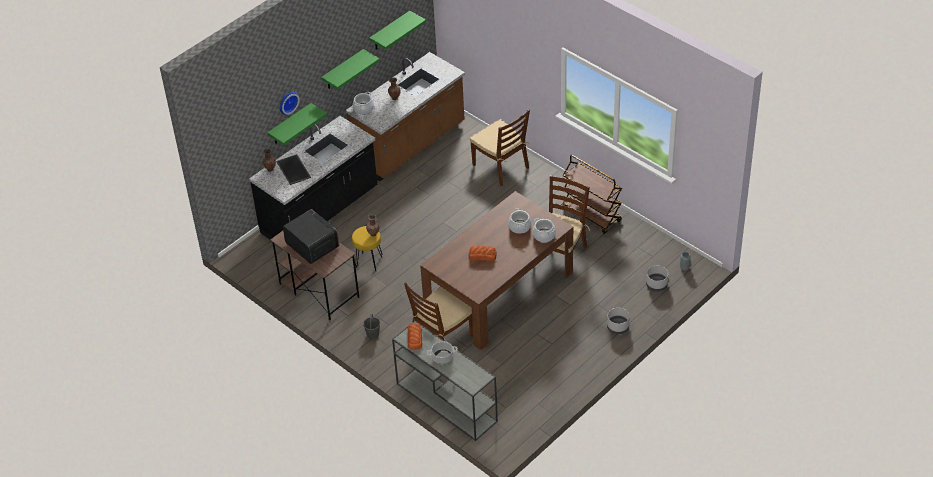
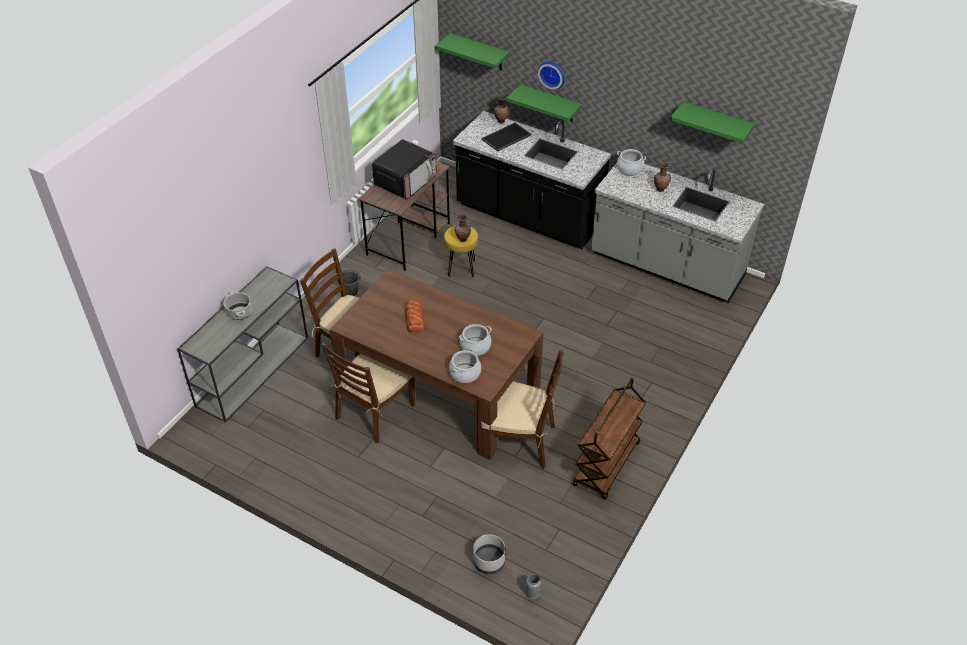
camera: 75 degrees right, 0 degrees up
(343, 70) = (634, 107): green shelf -> green shelf (479, 52)
(410, 145) = (666, 267): brown counter -> grey counter
(414, 339) = (267, 284): bread -> none
(501, 166) = (663, 356): brown chair -> brown chair (374, 412)
(617, 327) = (398, 525): grey planter -> none

